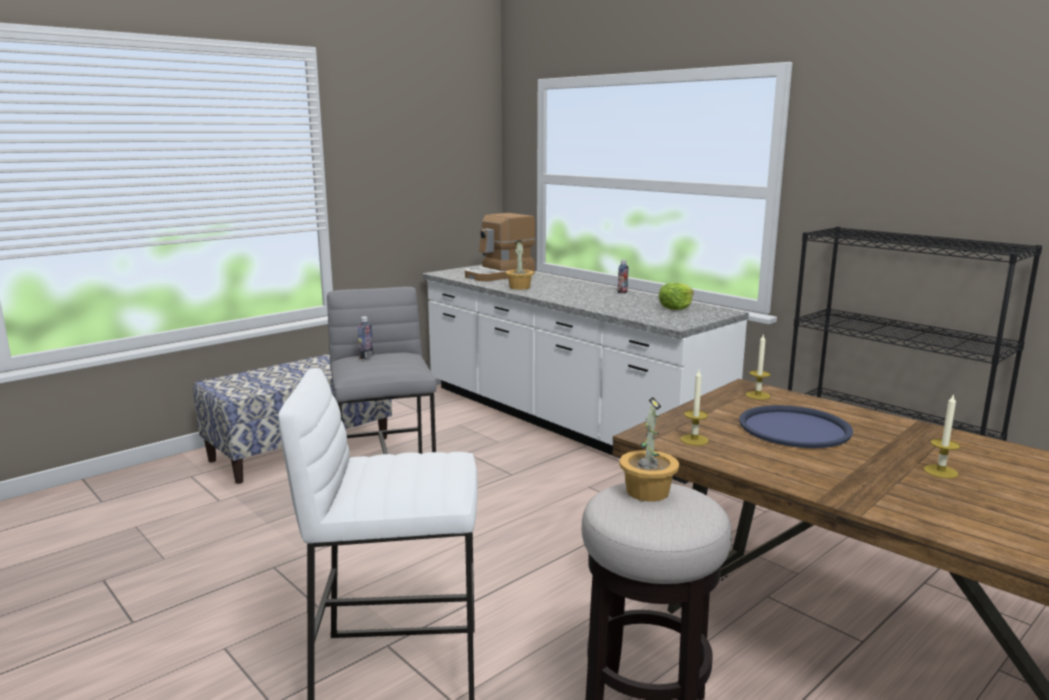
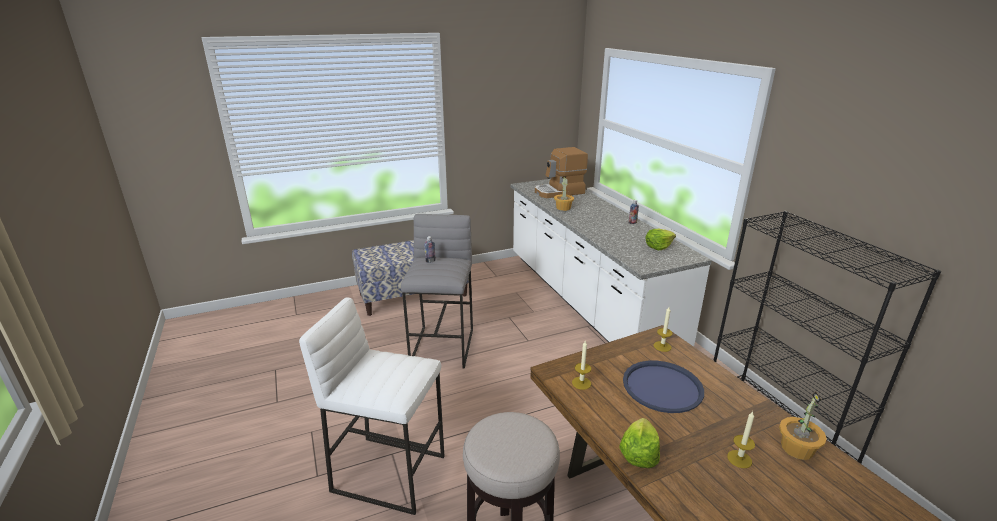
camera: 20 degrees right, 10 degrees up
(646, 491) = (513, 425): potted plant -> potted plant (796, 448)
(828, 488) = (638, 454): none -> lettuce

